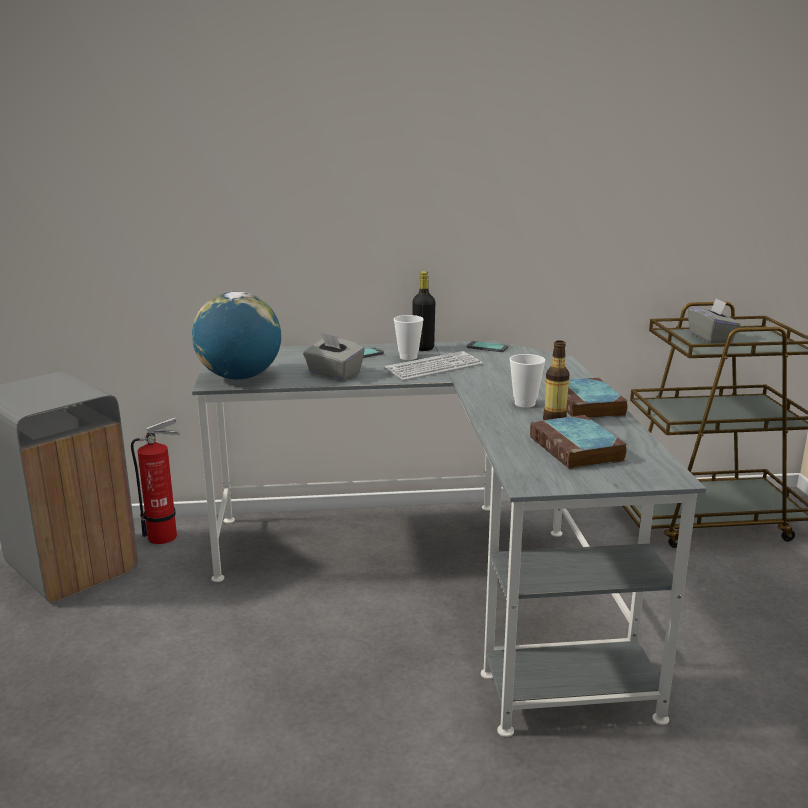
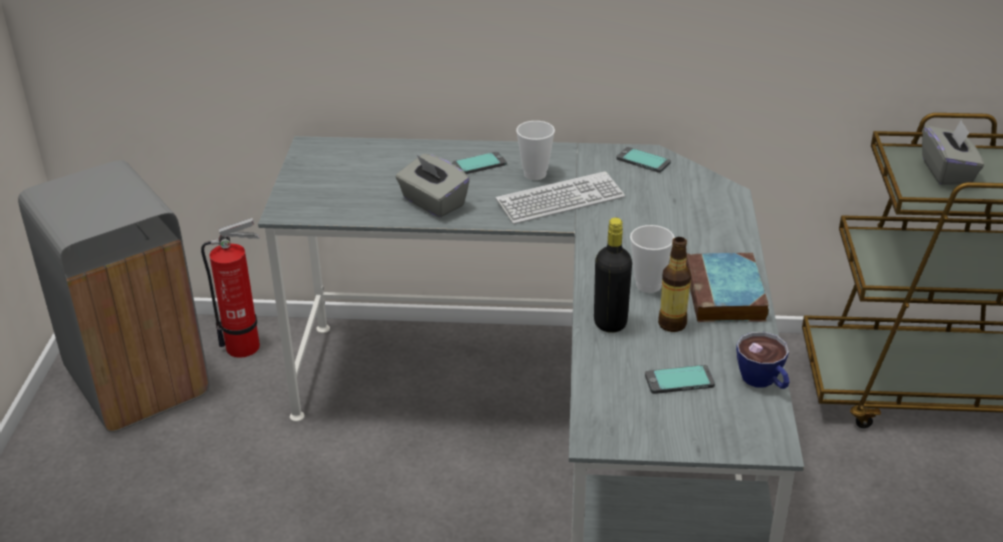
camera: 10 degrees right, 15 degrees up
(239, 377) = (318, 201): globe -> none
(423, 348) = (560, 156): black bottle -> black bottle (610, 323)
(578, 449) = (679, 381): book -> phone
(644, 446) = (763, 382): none -> cup

